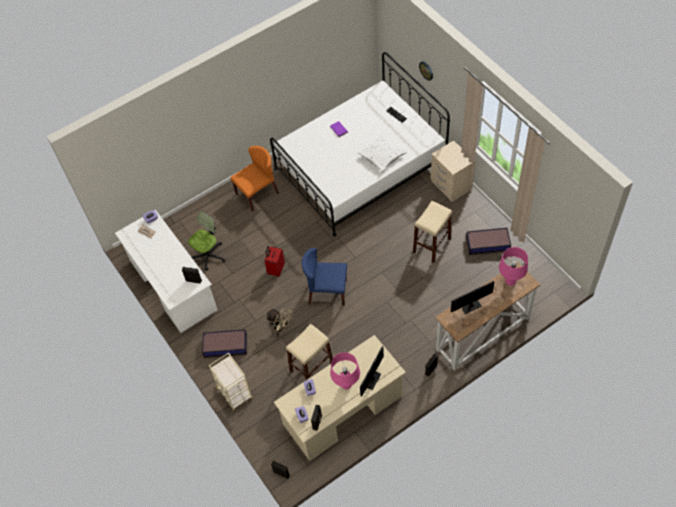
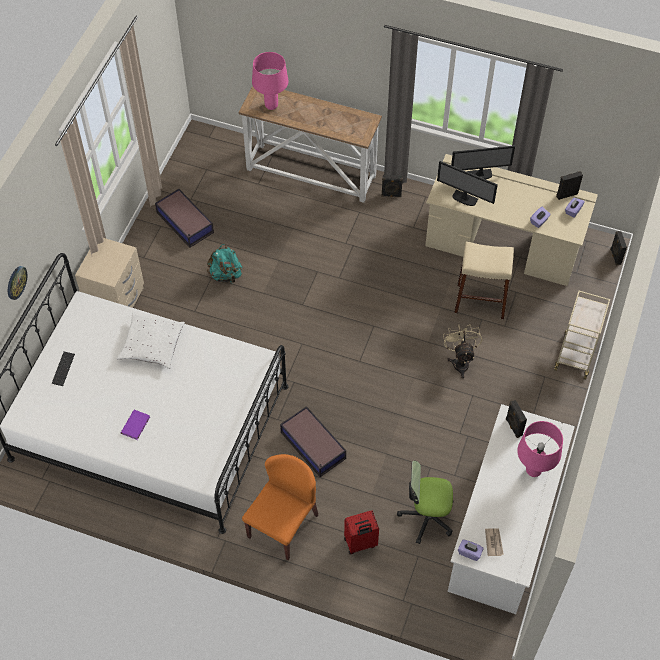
camera: 130 degrees left, 0 degrees up
(225, 346) = (531, 406): storage box -> storage box (313, 446)
(257, 193) = (283, 525): orange chair -> orange chair turned 105 degrees clockwise
(276, 269) = (385, 420): red suitcase -> red suitcase (360, 543)
(327, 292) = (373, 344): blue chair -> none
(346, 385) = (505, 193): pink table lamp -> pink table lamp (533, 471)
(431, 245) = (226, 275): beige stool -> turquoise backpack
(471, 306) = (329, 123): monitor -> monitor (464, 199)

